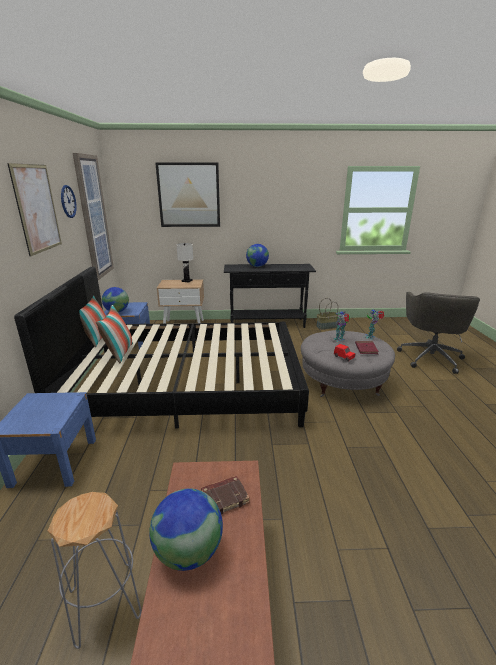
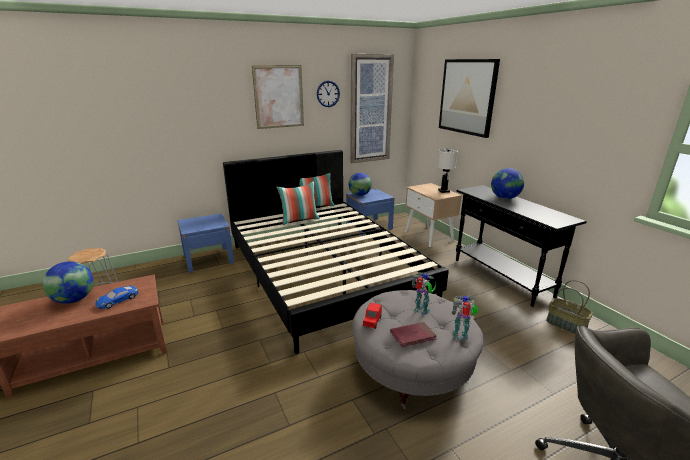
camera: 65 degrees right, 0 degrees up
(225, 497) = (118, 300): brown book -> blue toy car

